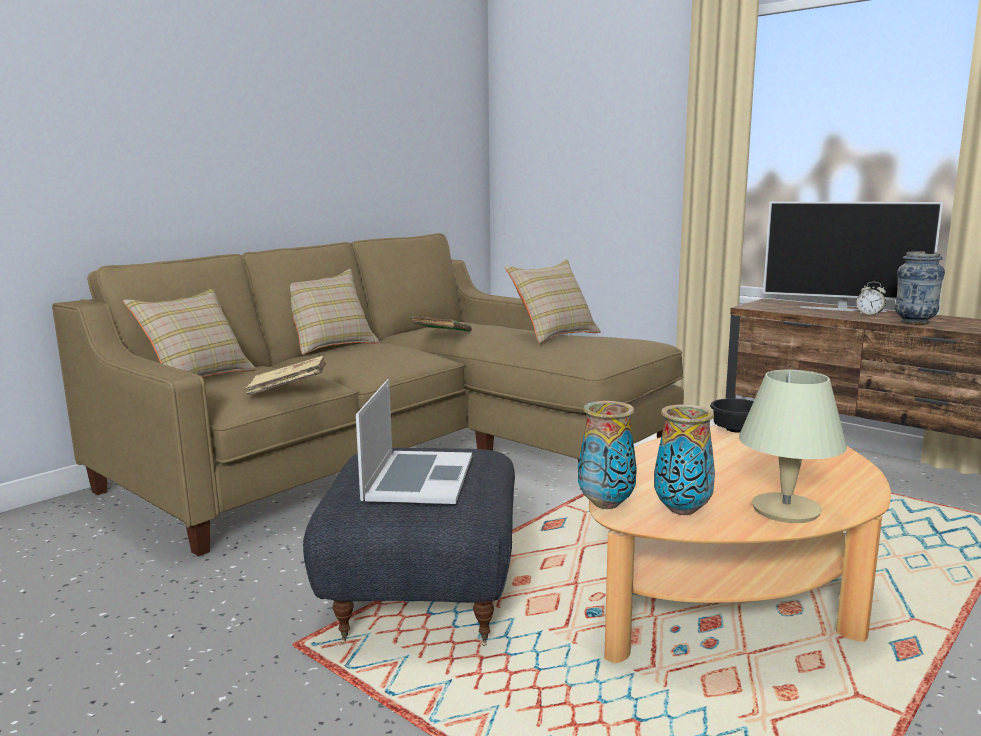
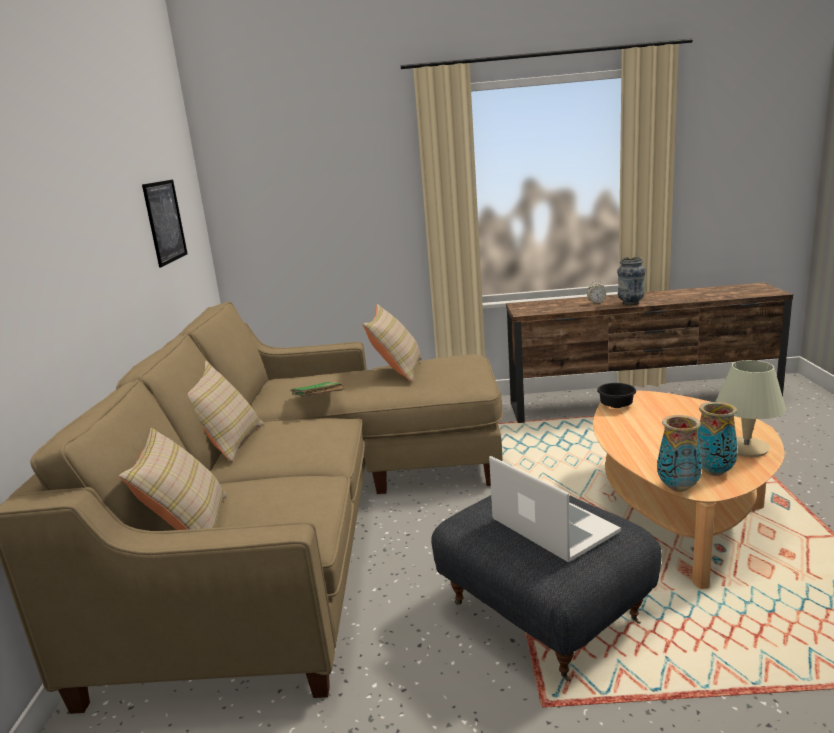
camera: 40 degrees left, 5 degrees up
(288, 389) = (324, 499): beige book -> none
(404, 147) = (165, 222): none -> picture
(842, 309) = (572, 302): television -> none

